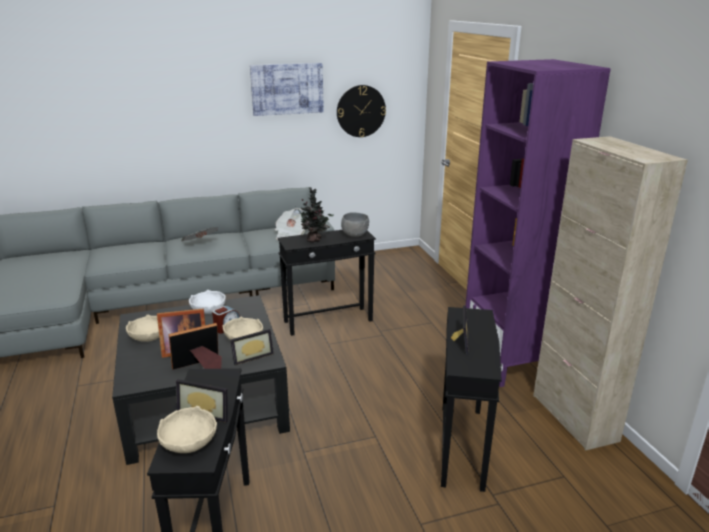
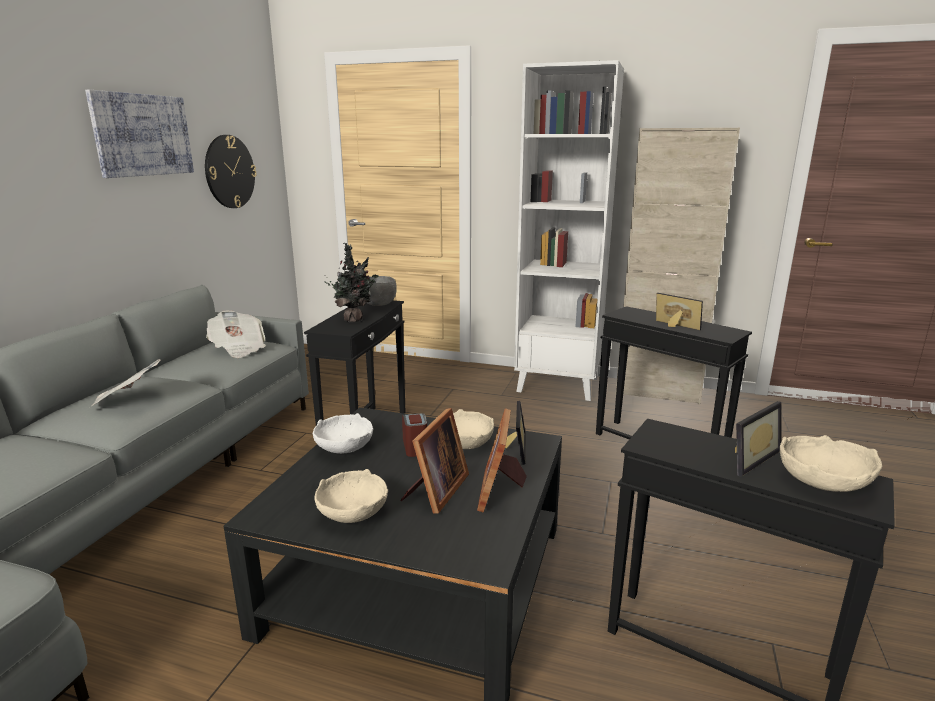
camera: 55 degrees left, 5 degrees down
(508, 362) = (558, 384): purple bookcase -> white bookcase

